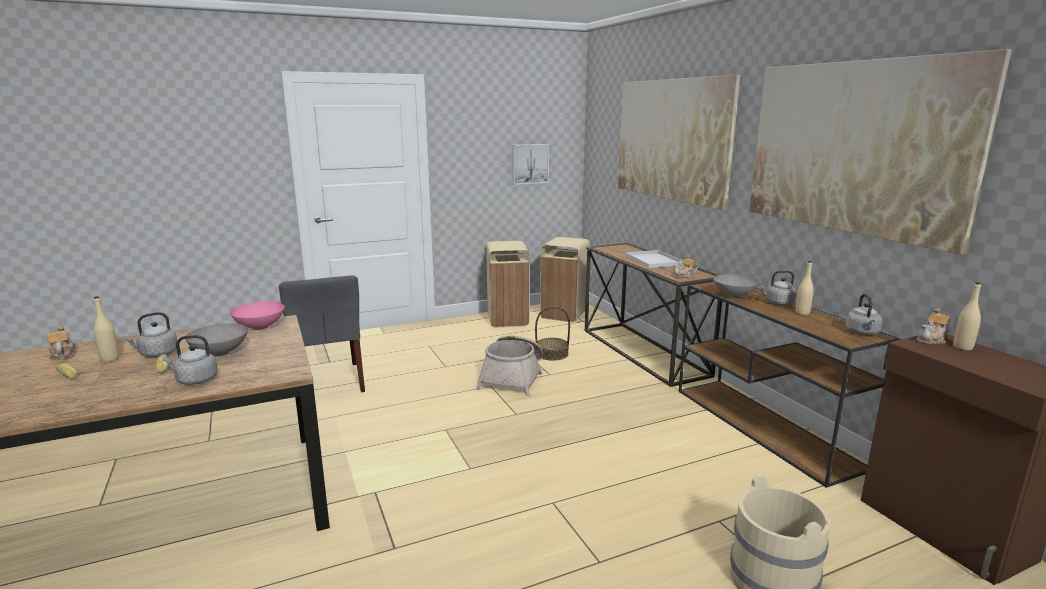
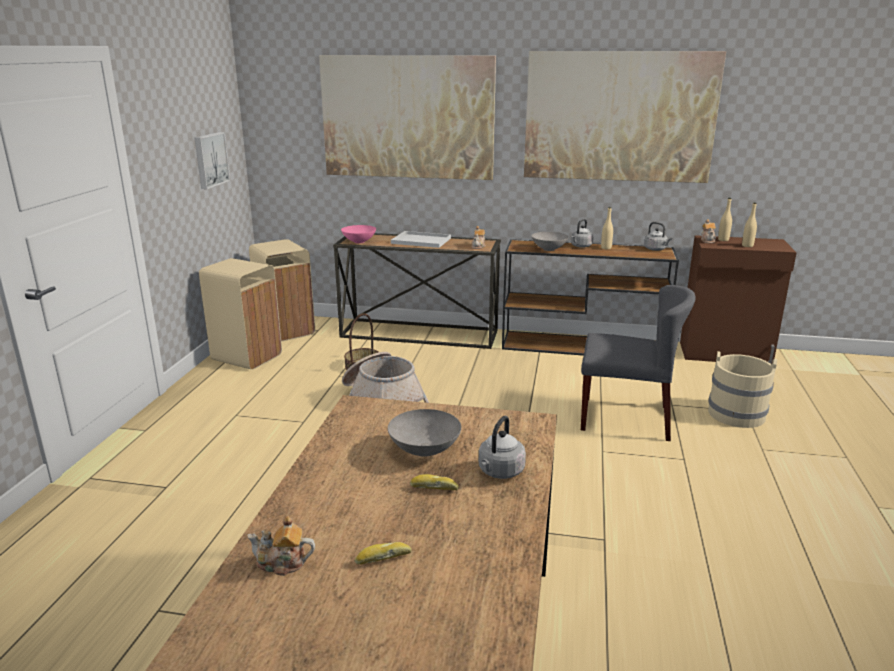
camera: 55 degrees left, 5 degrees up
(110, 359) = (353, 524): beige bottle -> beige bottle (747, 246)
(157, 354) = (376, 490): grey kettle -> none
(259, 327) = (360, 419): pink bowl -> pink bowl (358, 242)
(329, 382) = (226, 500): grey chair -> grey chair (626, 418)

